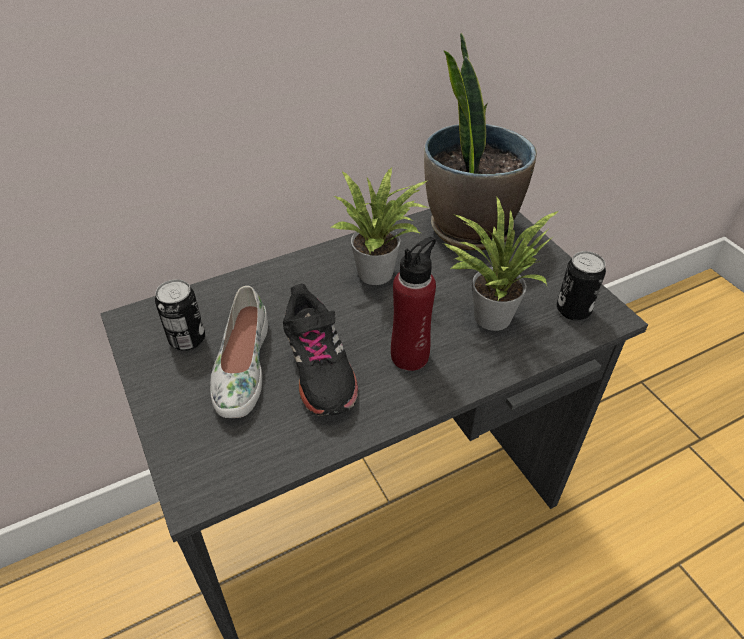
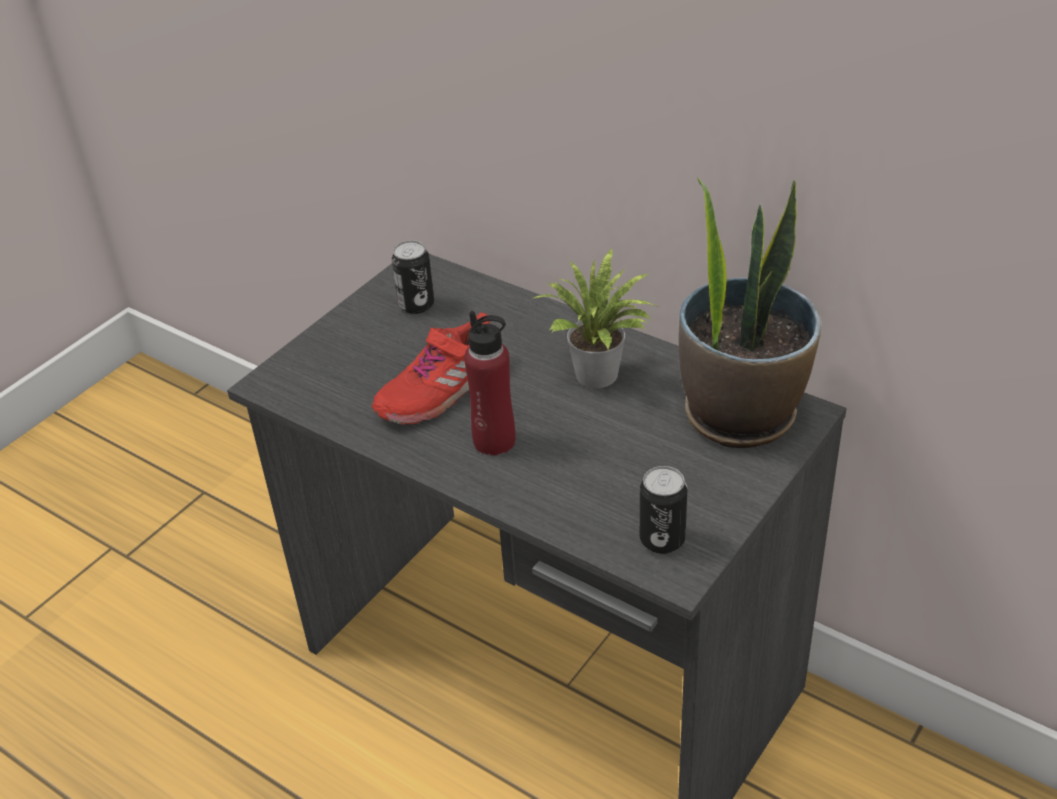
camera: 65 degrees right, 5 degrees down
(241, 366) = (407, 347): white shoe -> none
(318, 367) = (438, 391): black shoe -> red shoe
(488, 314) = (600, 475): potted plant -> none

